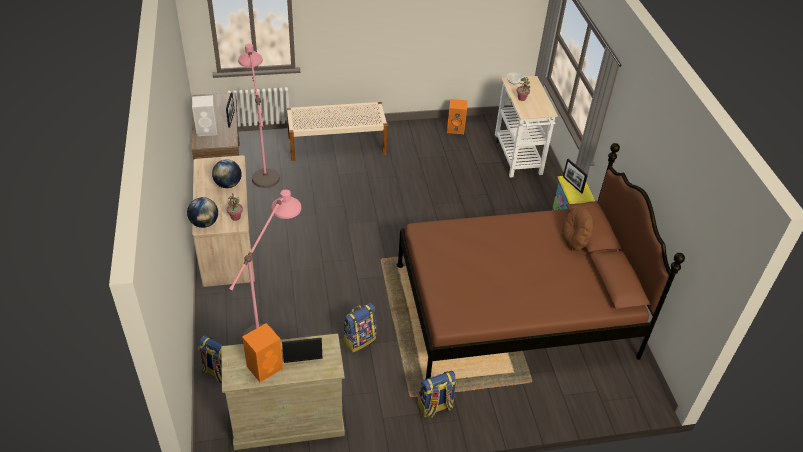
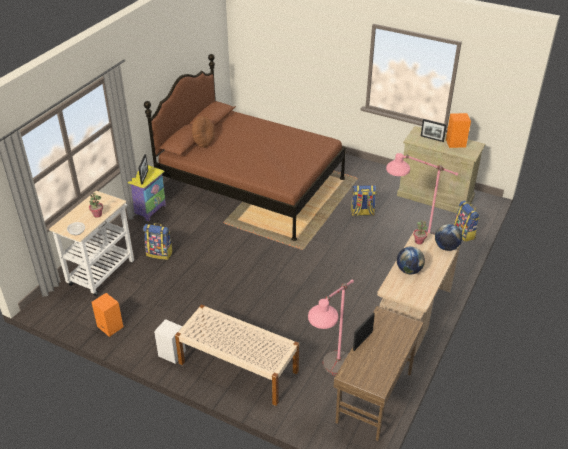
camera: 140 degrees left, 5 degrees down
(207, 130) = (395, 337): white speaker -> white speaker (171, 353)
(435, 406) = (348, 169): backpack -> backpack (160, 253)

